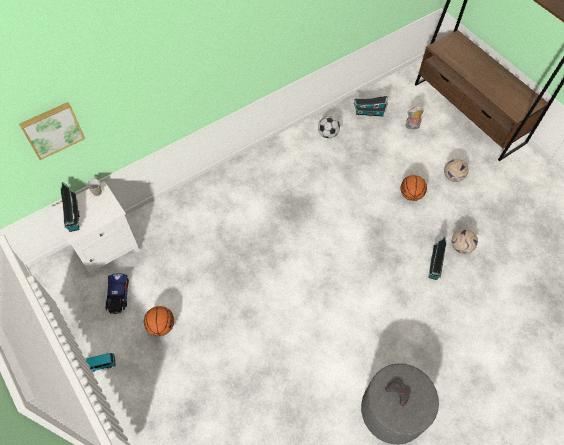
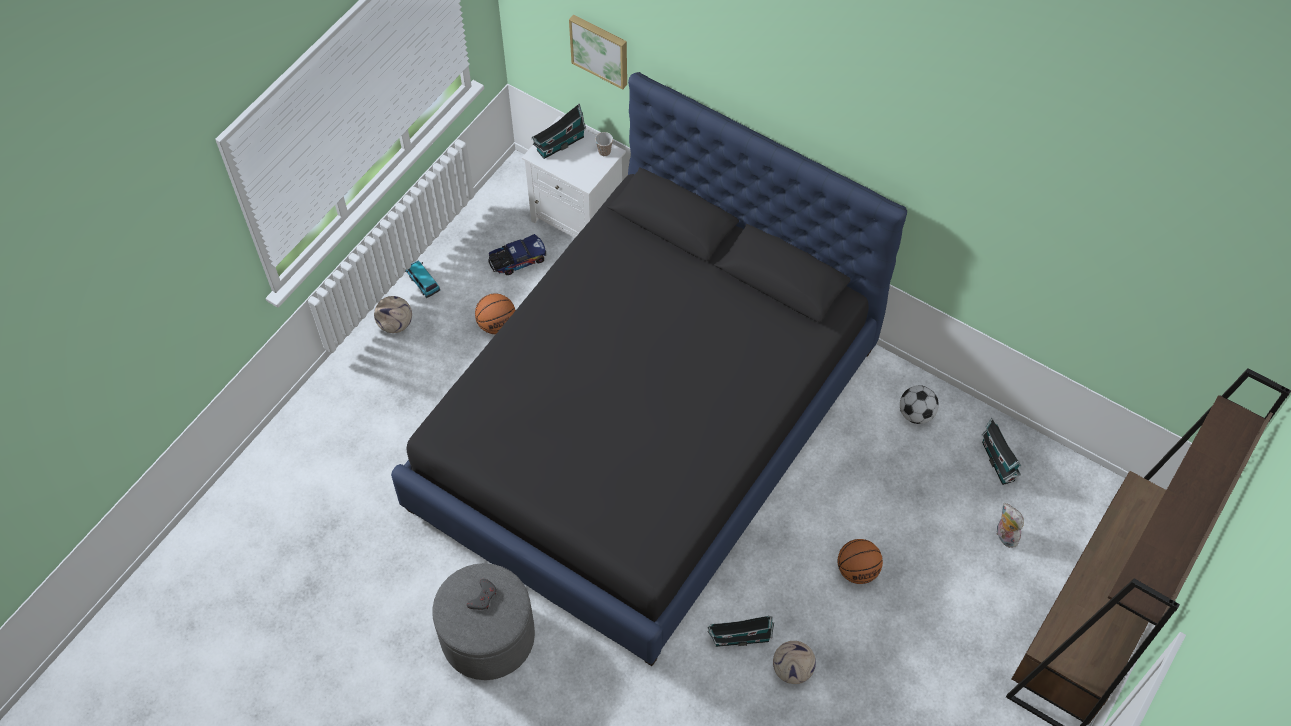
camera: 70 degrees right, 0 degrees up
(280, 264) = (646, 427): none -> black bed
(452, 177) = (928, 626): football -> football (395, 324)

